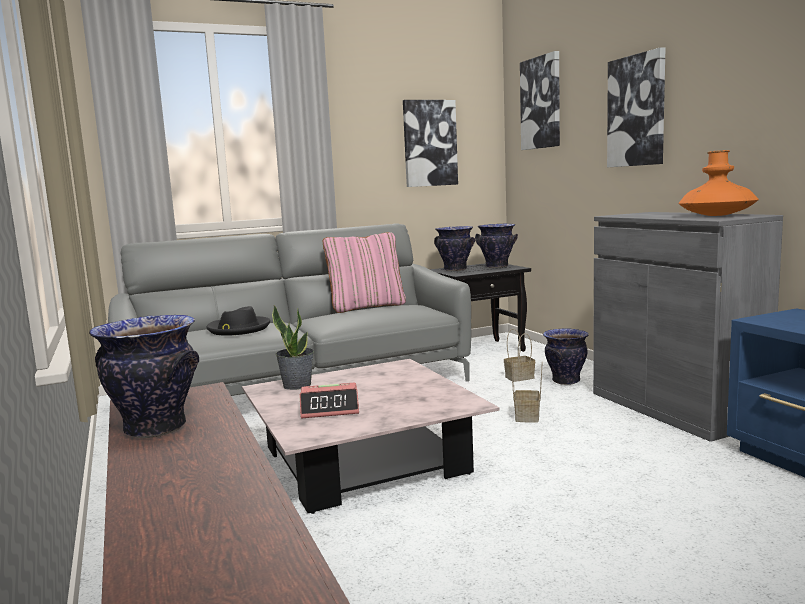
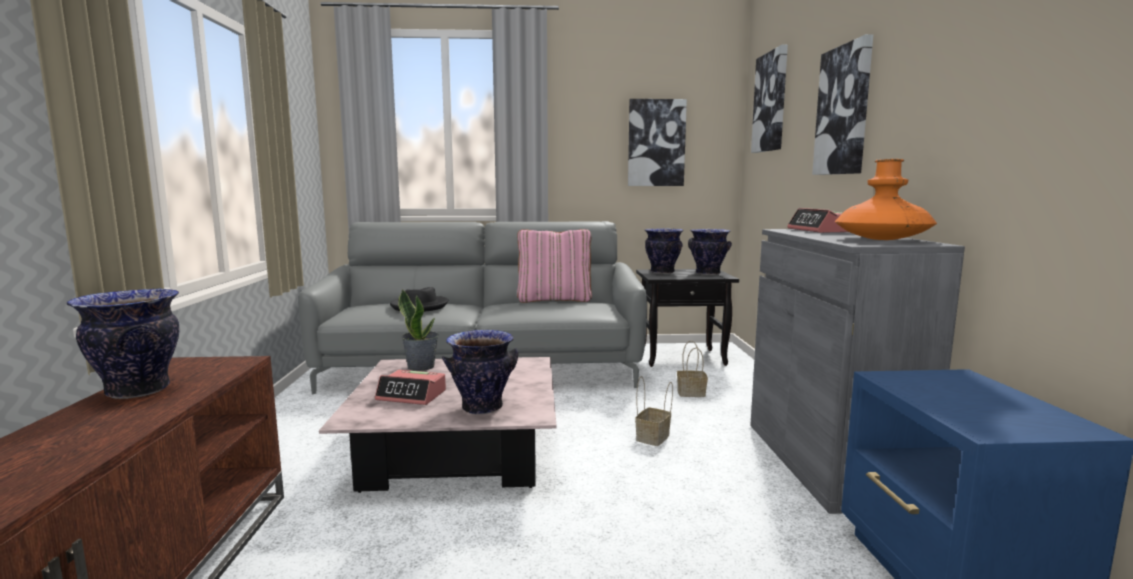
camera: 20 degrees right, 0 degrees up
(565, 381) = (735, 405): vase -> vase (482, 407)
(645, 214) = (821, 231): none -> alarm clock

